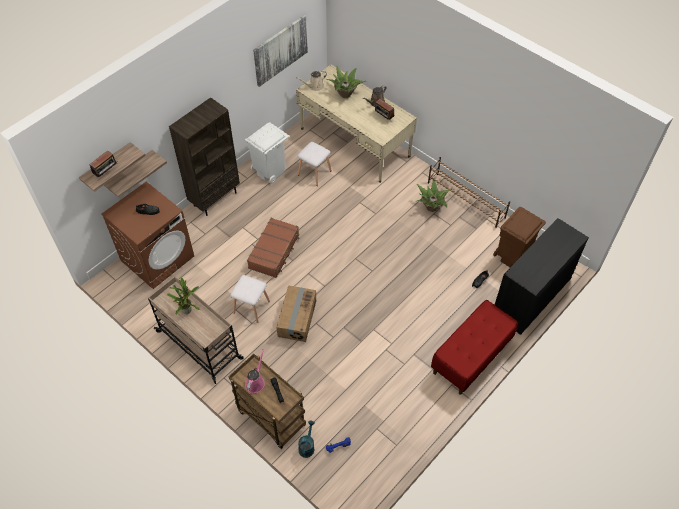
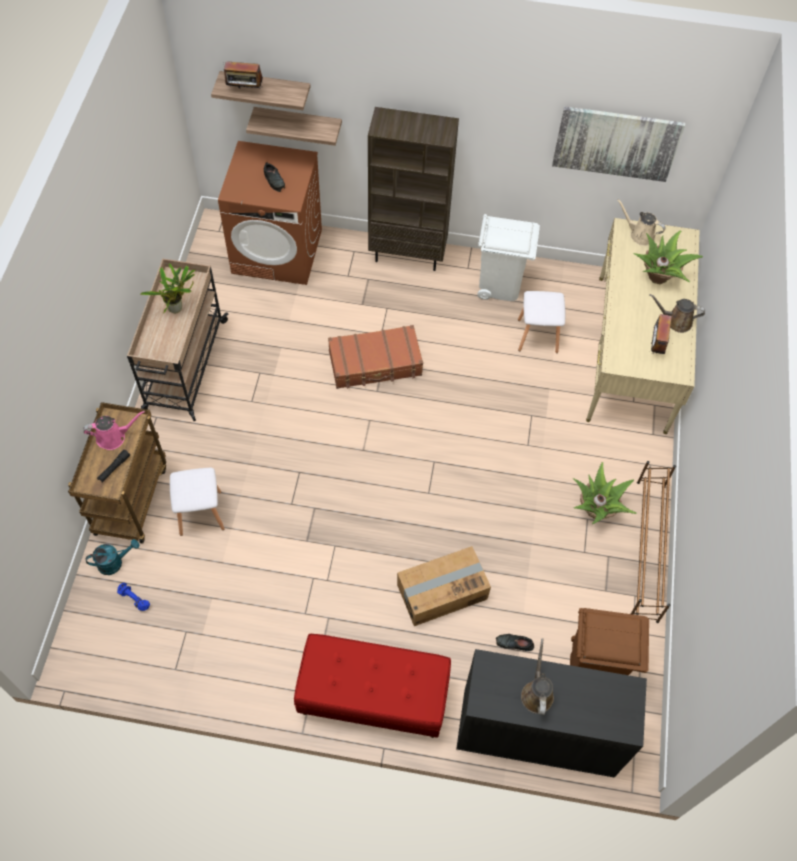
camera: 55 degrees right, 5 degrees up
(251, 307) = (274, 387): white stool -> white stool (200, 512)
(296, 318) = (291, 446): cardboard box -> cardboard box (441, 591)
(540, 262) = (537, 693): none -> brown watering can

